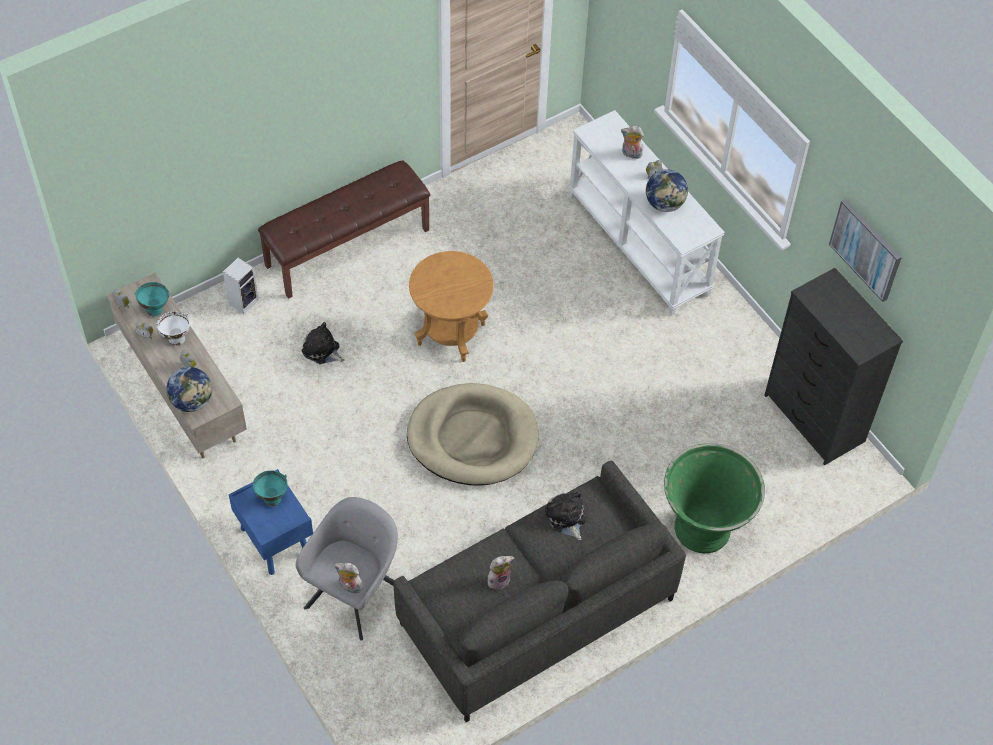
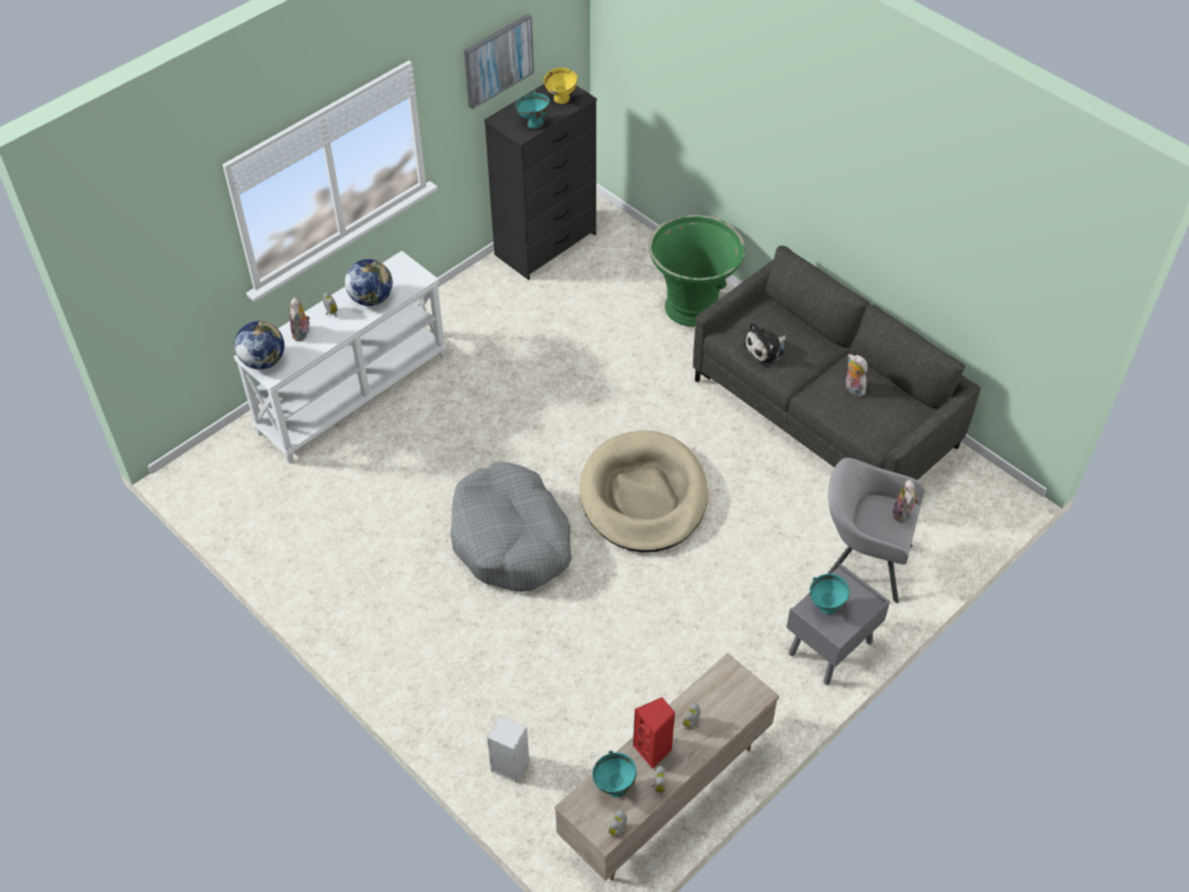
camera: 100 degrees left, 5 degrees down
(176, 338) = (654, 750): white bowl -> red speaker
(192, 401) = (740, 706): globe -> globe (263, 361)
(274, 540) = (830, 648): blue nightstand -> grey nightstand
(322, 350) = (564, 661): plush toy -> none
(347, 247) = (400, 670): brown bench -> none
(451, 334) = (511, 539): brown side table -> grey dog bed
(821, 305) = (533, 124): none -> turquoise bowl
(858, 334) = (561, 100): none -> yellow bowl

